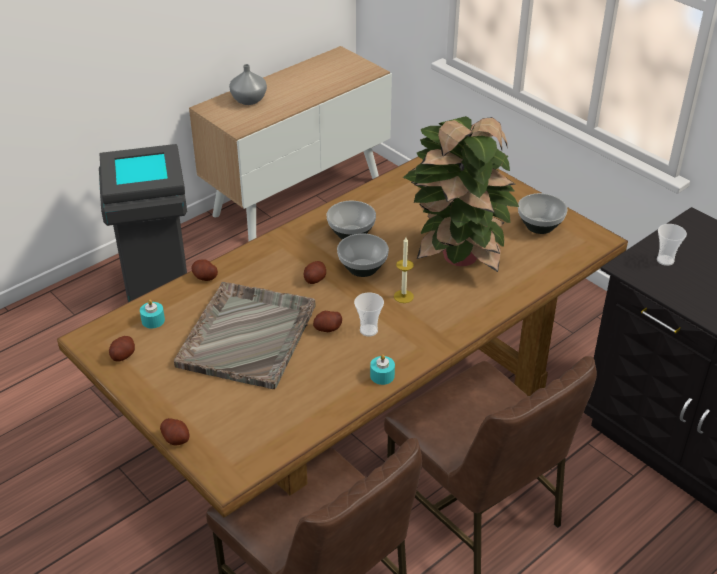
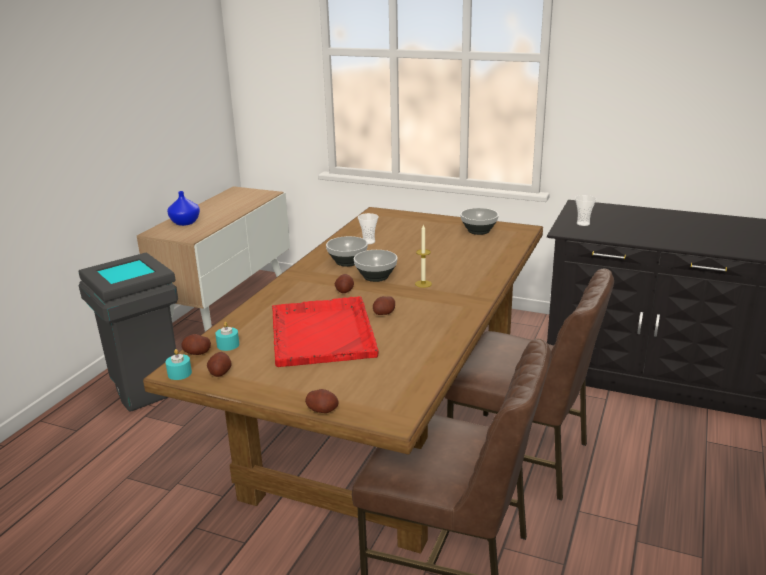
camera: 25 degrees left, 15 degrees down
(205, 277) = (250, 310): potato -> potato (197, 353)
(248, 100) = (185, 223): grey vase -> blue vase
(248, 335) = (322, 333): grey tray -> red tray
(368, 330) = (417, 307): cup -> cup (368, 242)
(382, 376) = (455, 327): turquoise candle -> turquoise candle (179, 373)
(457, 257) = (439, 257): potted plant -> none

